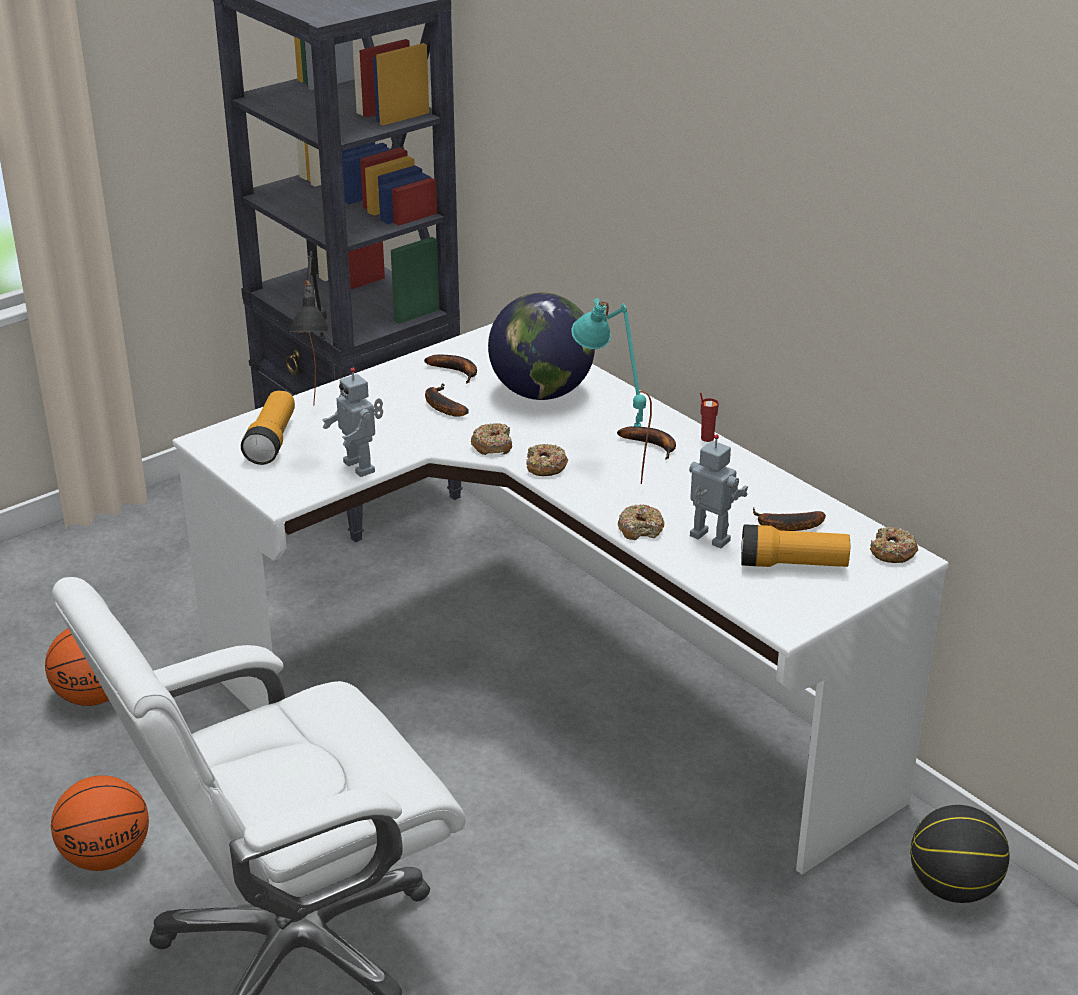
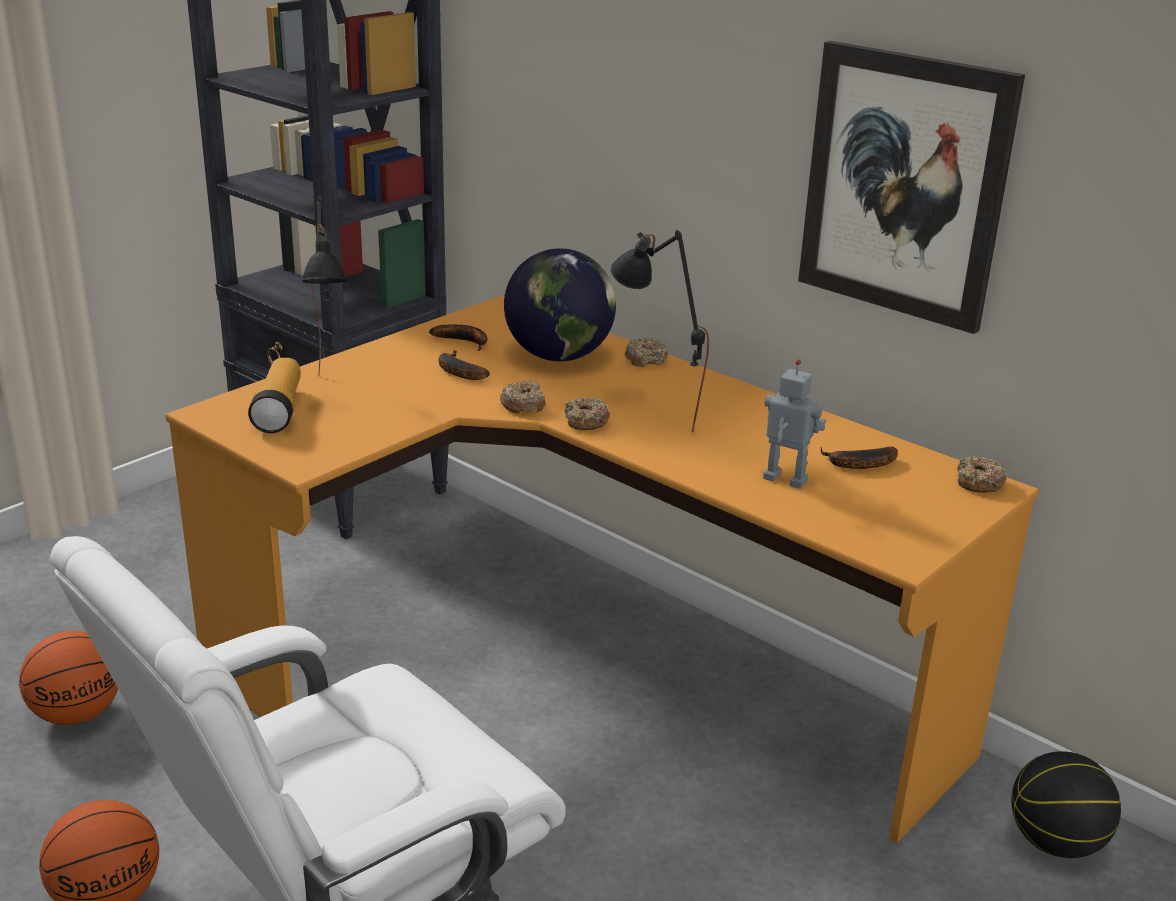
camera: 10 degrees left, 5 degrees down
(361, 467) = (385, 430): toy robot -> none
(549, 687) = (578, 668): white desk -> orange desk
(608, 467) = (652, 419): turquoise table lamp -> black table lamp
(640, 529) = (708, 475): donut -> donut (646, 359)
(653, 445) = (691, 397): banana -> none
(706, 438) = (743, 389): red cup -> none
(793, 564) = (882, 500): flashlight -> none
(840, 269) = (904, 185): none -> picture

